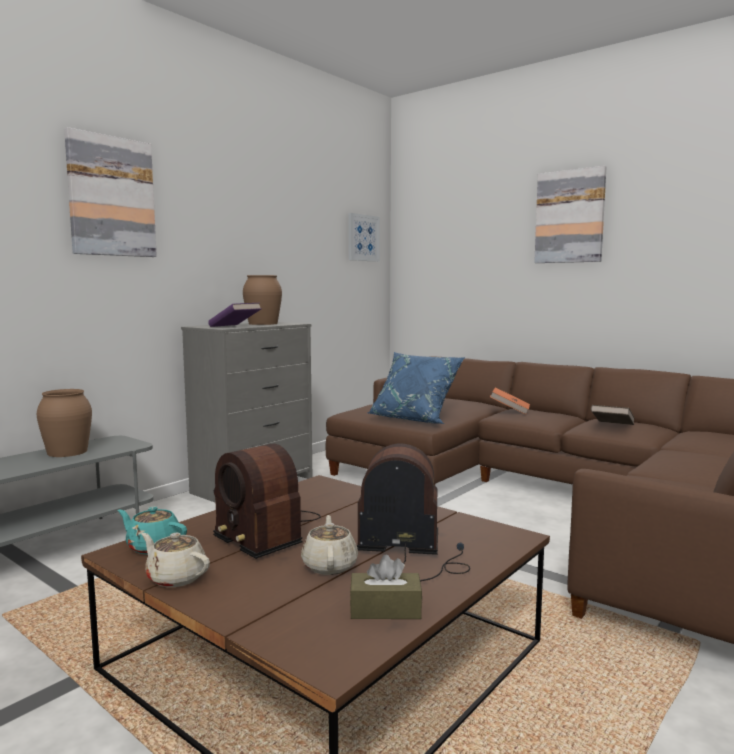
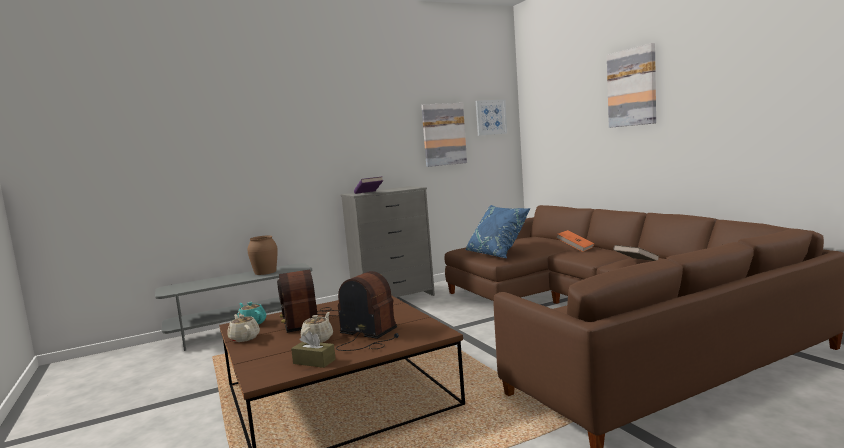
camera: 25 degrees right, 0 degrees up
(111, 197) = (291, 119): picture -> picture (443, 134)
(263, 323) = (395, 189): brown vase -> none

